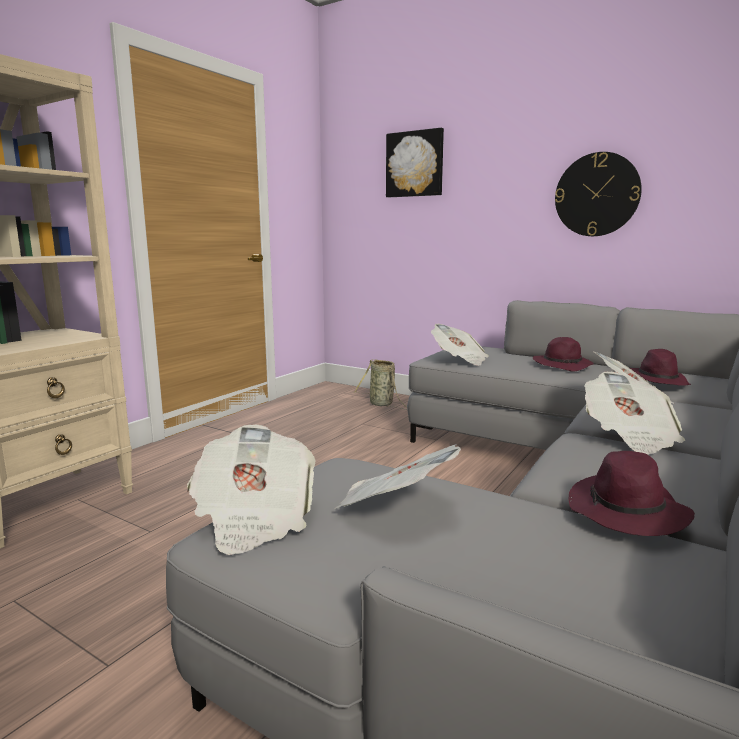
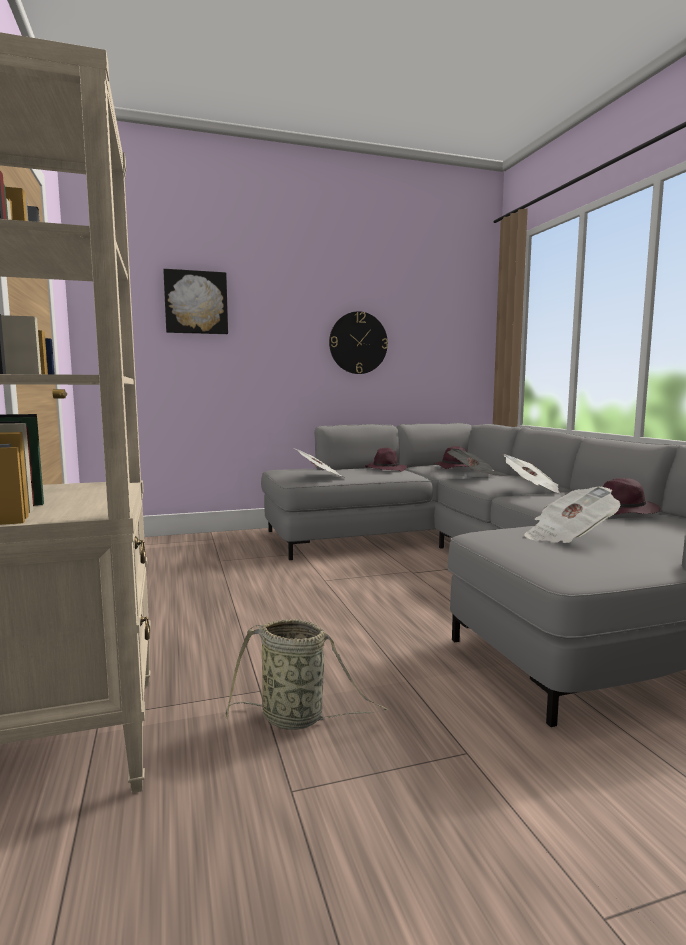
camera: 50 degrees left, 5 degrees down
(254, 518) = (549, 561): newspaper -> none
(382, 404) = (198, 544): basket -> basket (297, 718)

